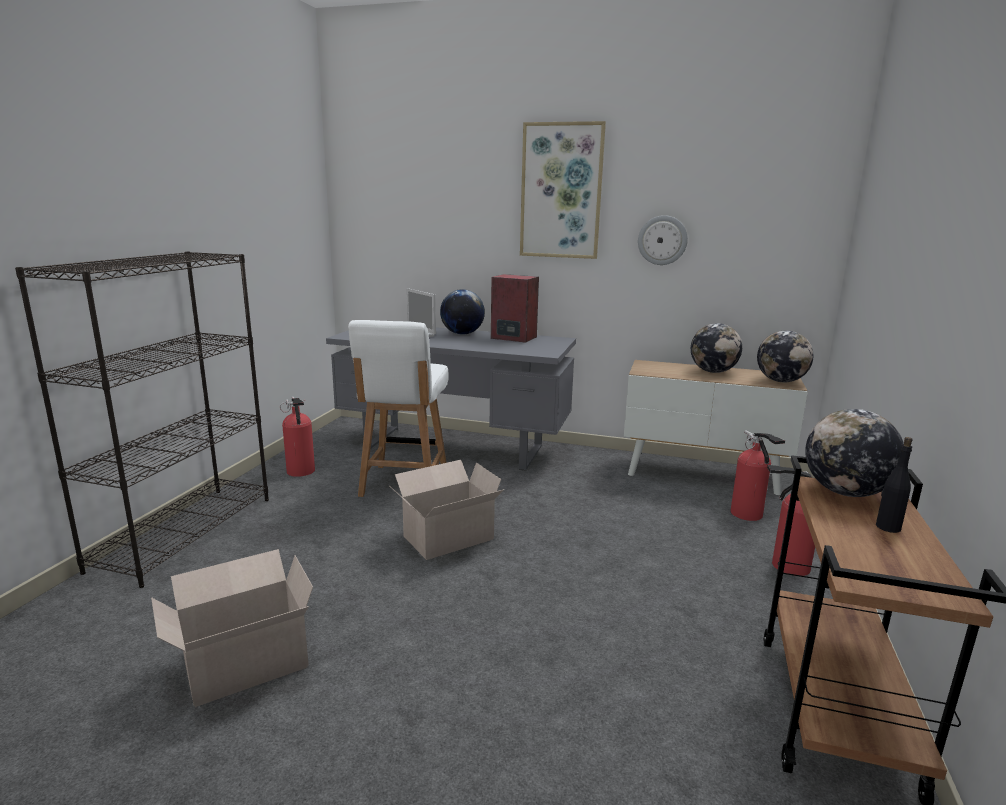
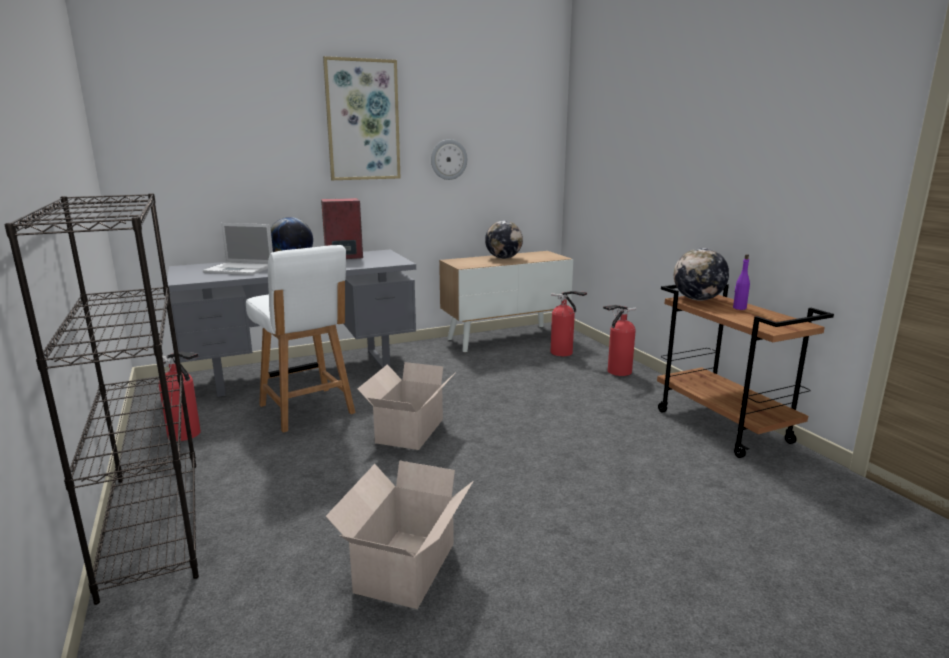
camera: 40 degrees left, 0 degrees up
(780, 381) = (550, 256): globe -> none
(887, 527) = (739, 308): black bottle -> purple bottle

